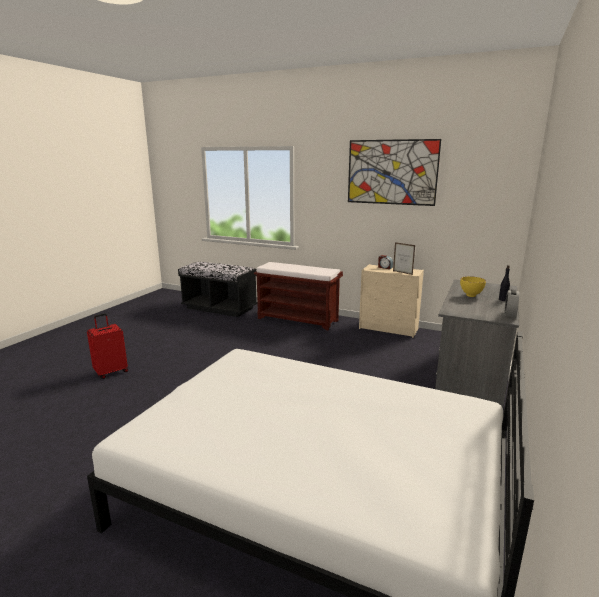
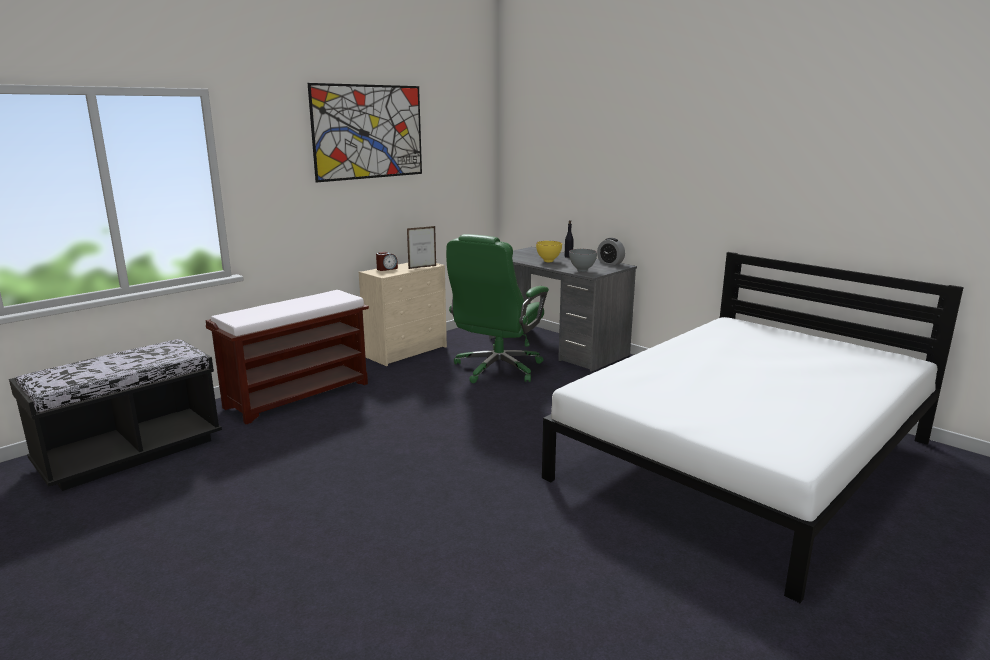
camera: 70 degrees left, 0 degrees up
(111, 372) = (325, 605): red suitcase -> none
(394, 361) = (497, 369): none -> green office chair
(456, 308) = (582, 271): none -> grey bowl

